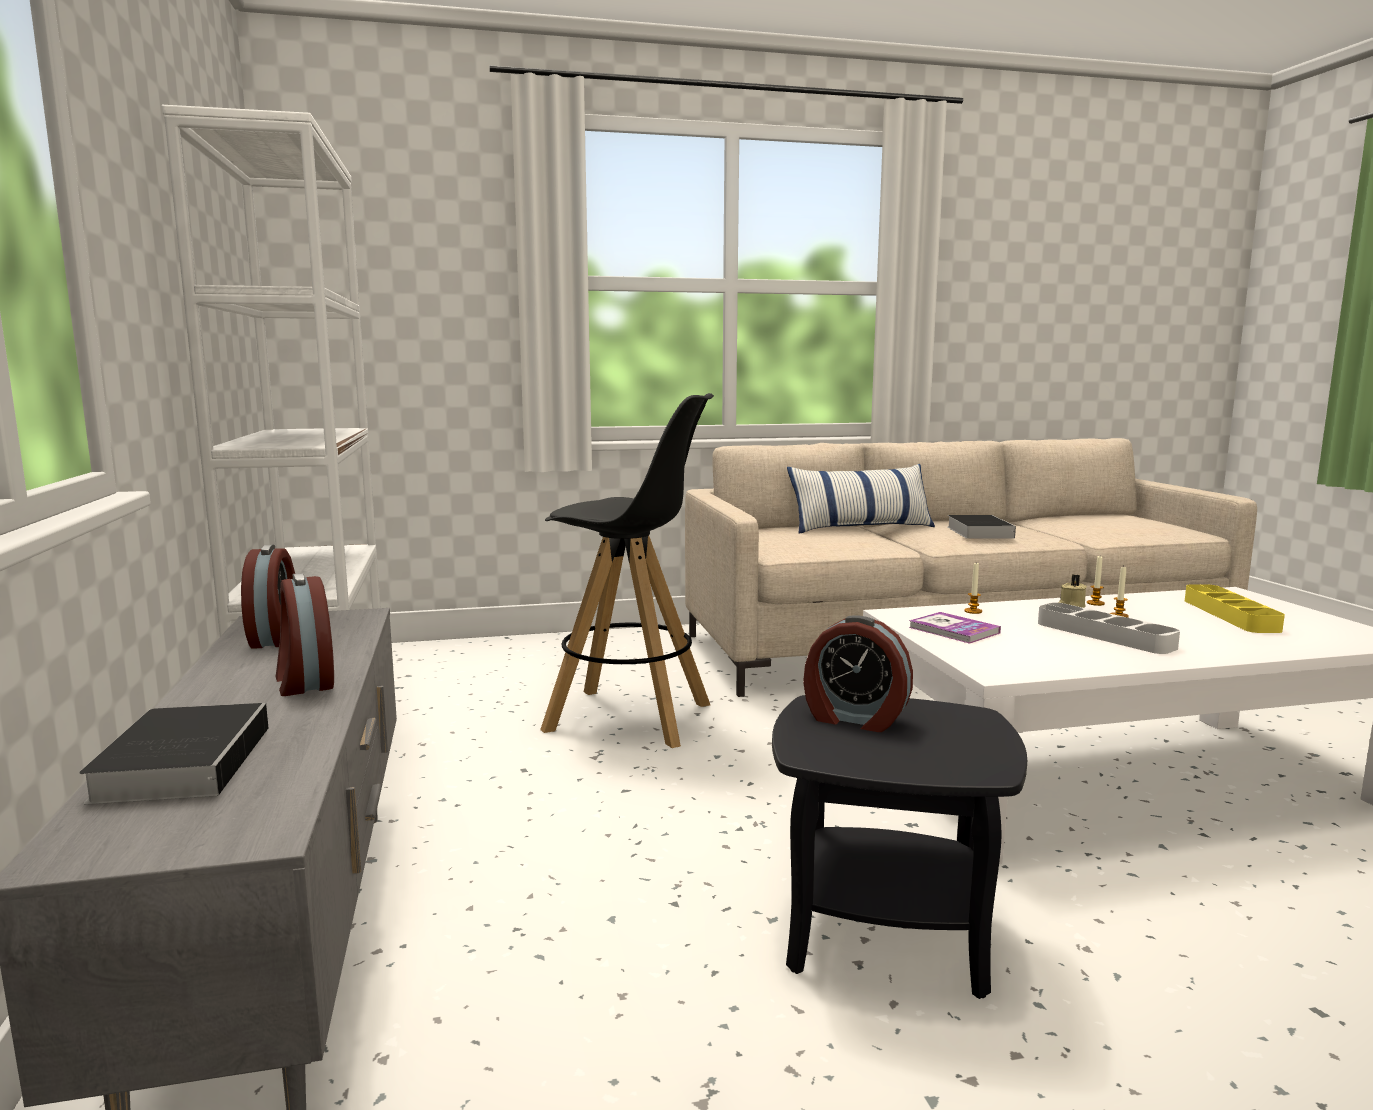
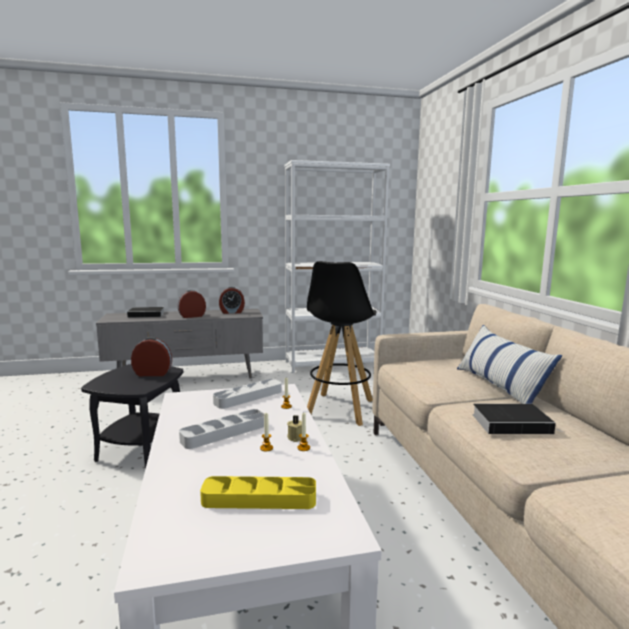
camera: 90 degrees right, 0 degrees up
(854, 718) = (153, 373): alarm clock -> alarm clock turned 60 degrees clockwise
(953, 630) = (248, 397): book -> grey tray

